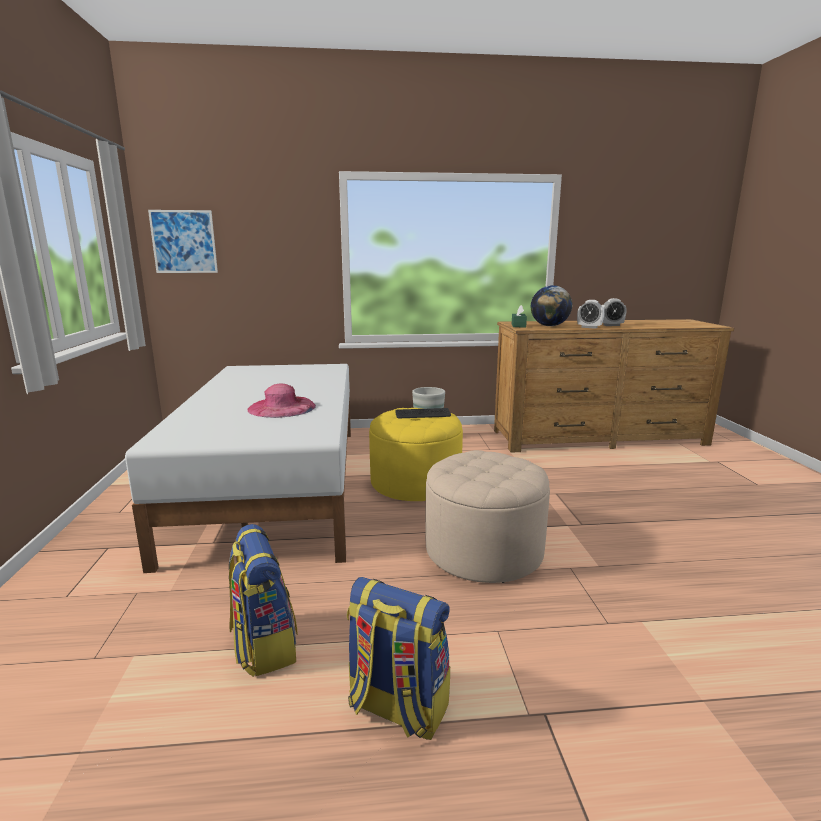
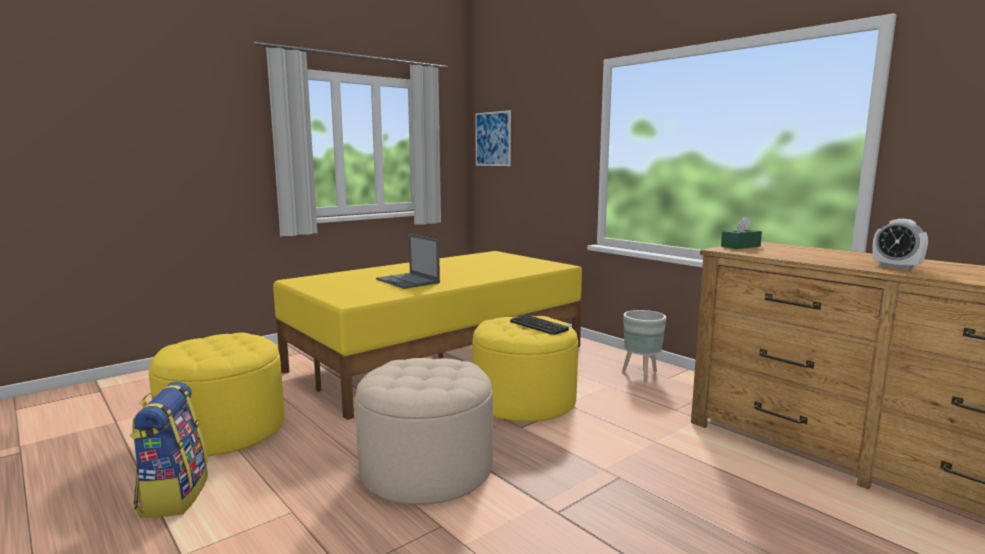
camera: 55 degrees right, 5 degrees down
(263, 645) = (223, 430): backpack -> yellow ottoman
(277, 484) = (440, 358): white bed -> yellow bed
(282, 407) = (408, 281): pink hat -> laptop
(549, 326) = (781, 252): globe -> none
(589, 327) = (831, 262): alarm clock -> none

